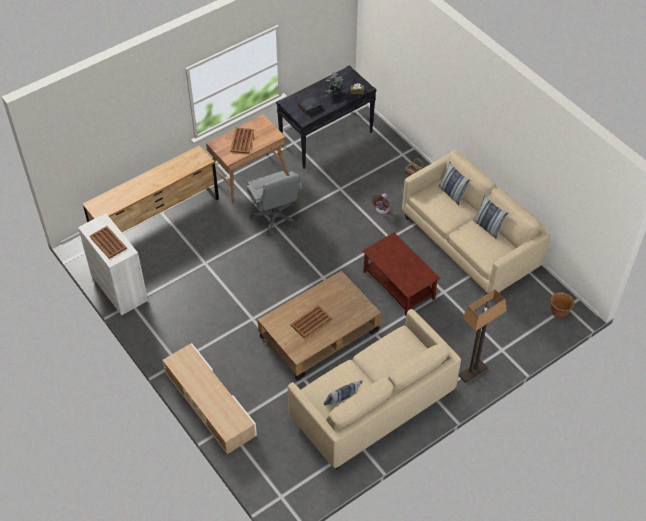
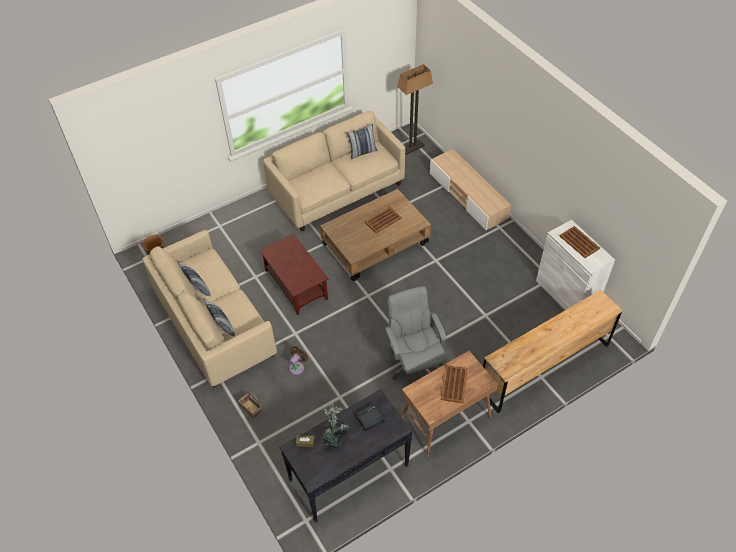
camera: 175 degrees left, 0 degrees up
(472, 372) = (250, 210): floor lamp -> floor lamp (412, 148)

